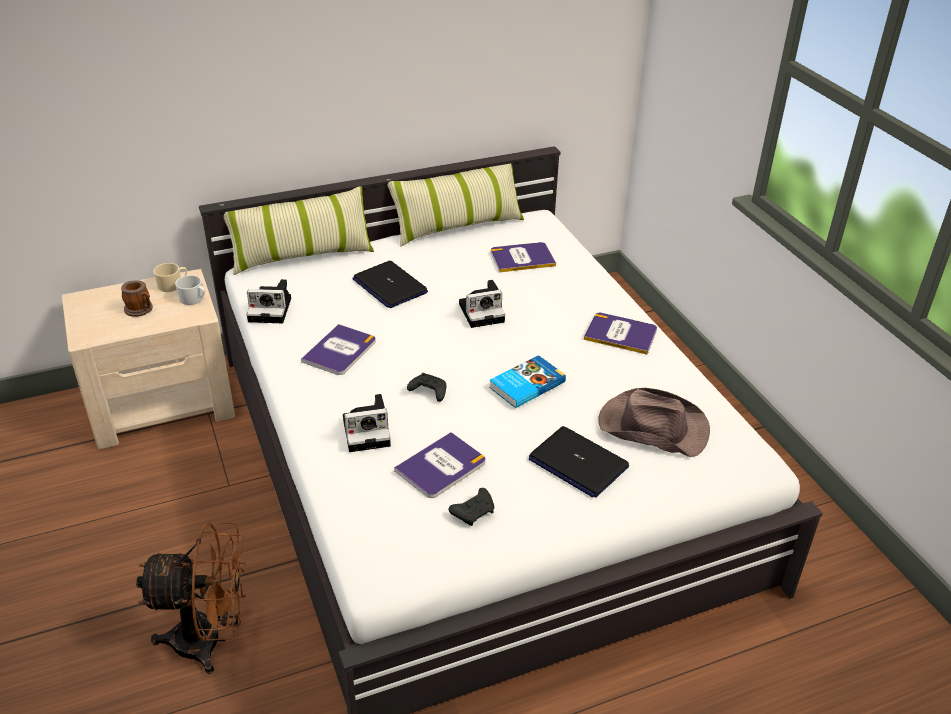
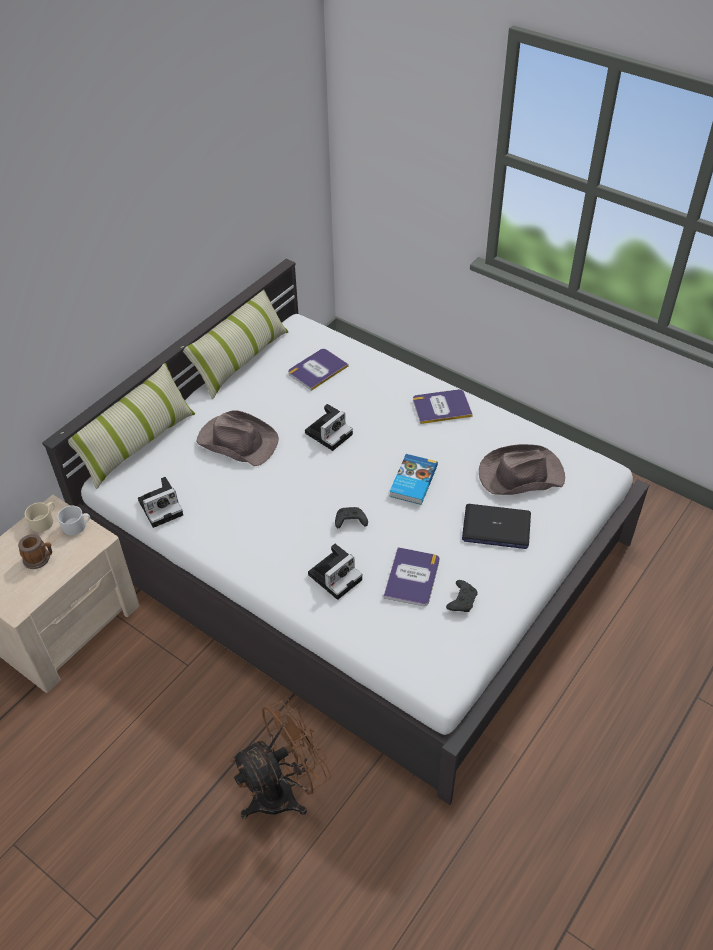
camera: 30 degrees left, 10 degrees up
(340, 351) = (252, 518): book -> none
(389, 286) = (237, 441): laptop -> brown hat

